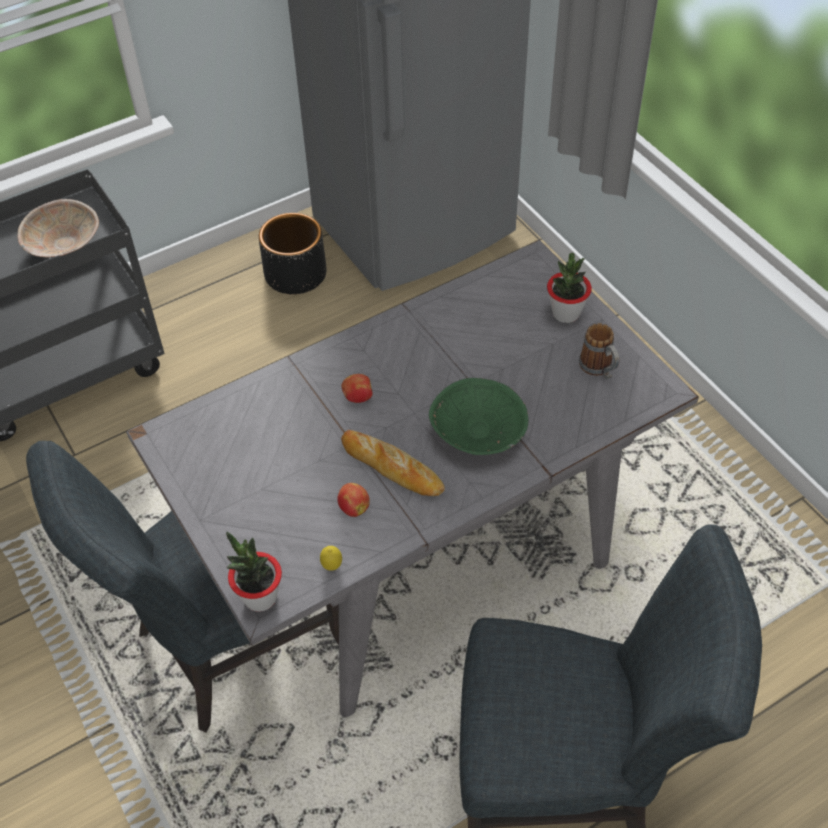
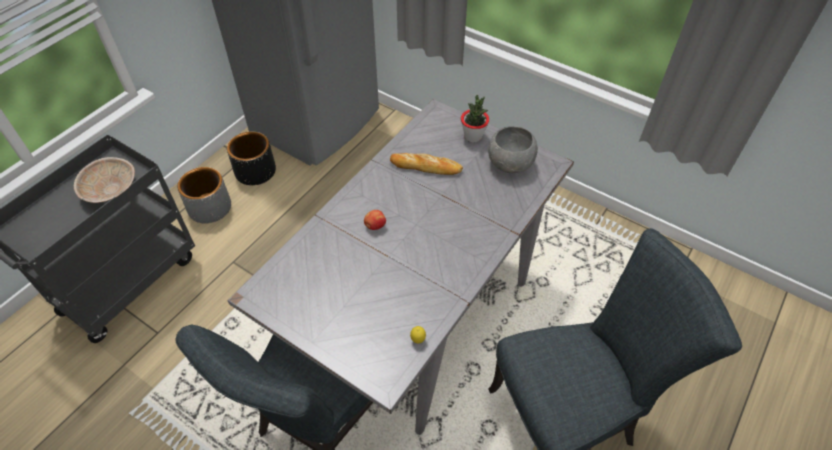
camera: 25 degrees left, 0 degrees up
(212, 308) = (210, 208): none -> grey planter
(260, 597) = (381, 379): potted plant -> none
(353, 507) = (411, 296): apple -> none
(392, 468) = (421, 263): bread -> bread (426, 167)
(479, 432) = (462, 223): green bowl -> none
(599, 369) = (511, 163): mug -> grey bowl

